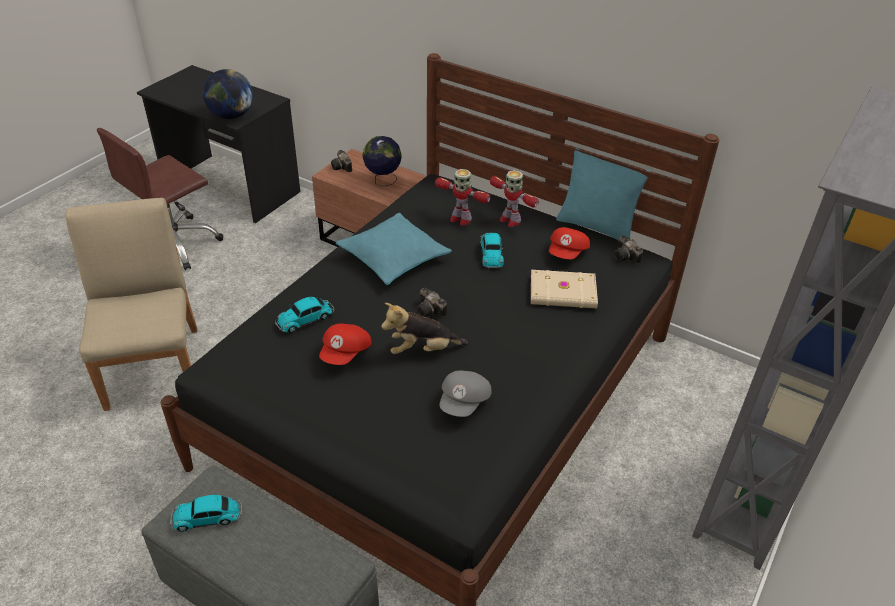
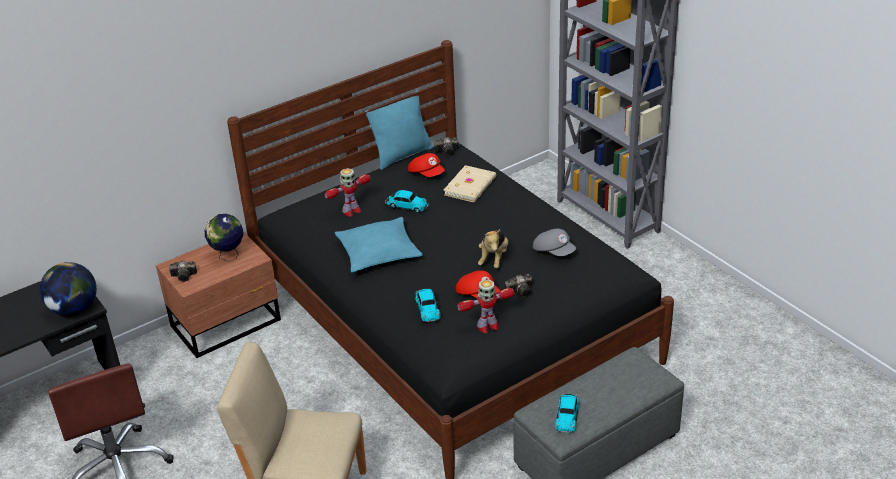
camera: 65 degrees left, 5 degrees down
(431, 311) = (455, 247): camera -> camera (521, 291)
(510, 220) = (369, 189): toy robot -> toy robot (487, 326)

